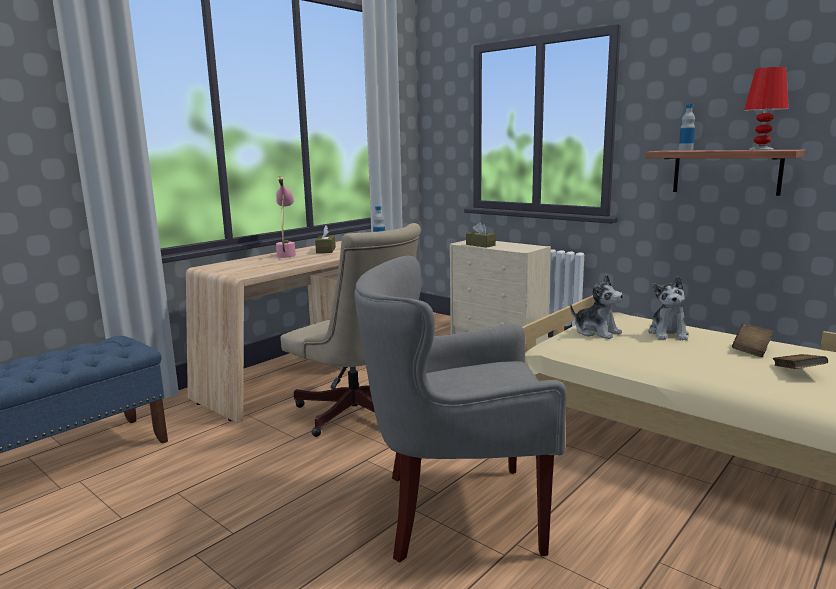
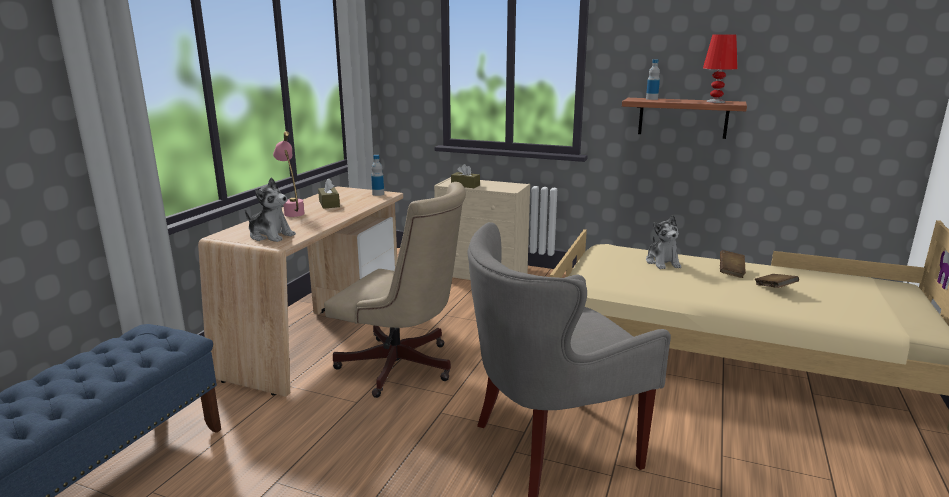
camera: 20 degrees left, 5 degrees up
(596, 332) = (607, 266): plush toy -> plush toy (271, 236)

